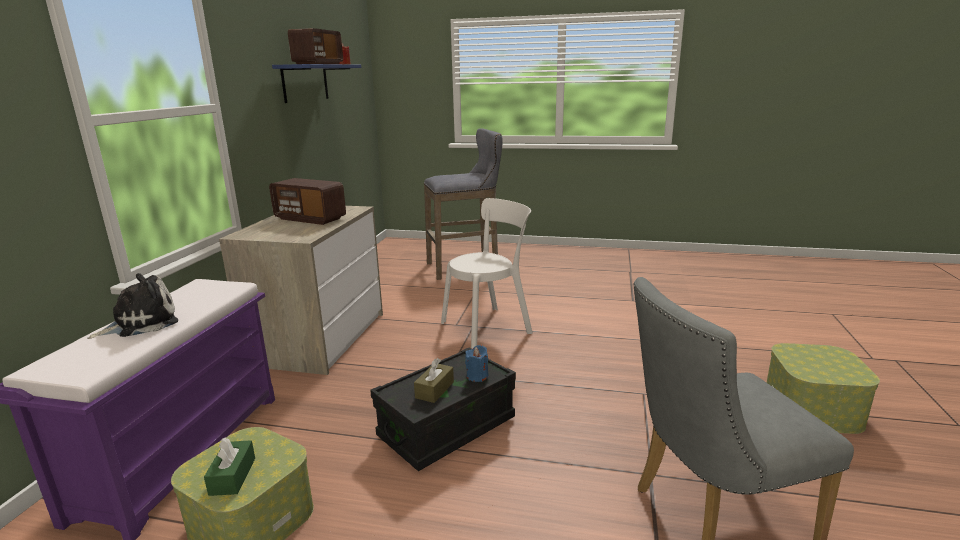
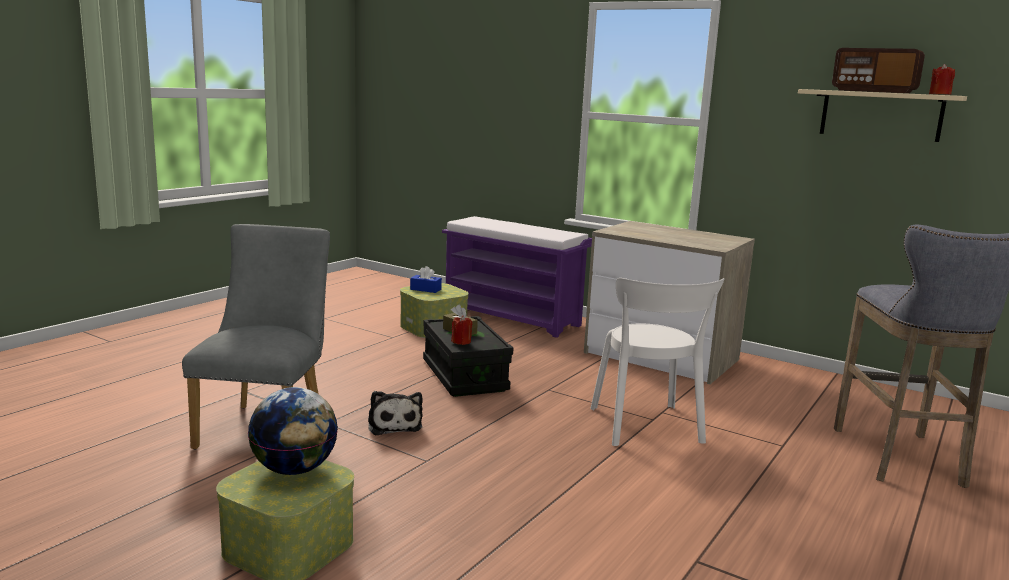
camera: 110 degrees right, 5 degrees down
(141, 323) = (515, 226): plush toy -> plush toy (394, 424)
(232, 476) = (425, 289): green tissue box -> blue tissue box
(305, 83) = (880, 115): blue shelf -> beige shelf
(310, 218) = (680, 236): radio -> none
(477, 376) = (461, 342): blue candle -> red candle
(809, 365) = (294, 470): none -> globe

